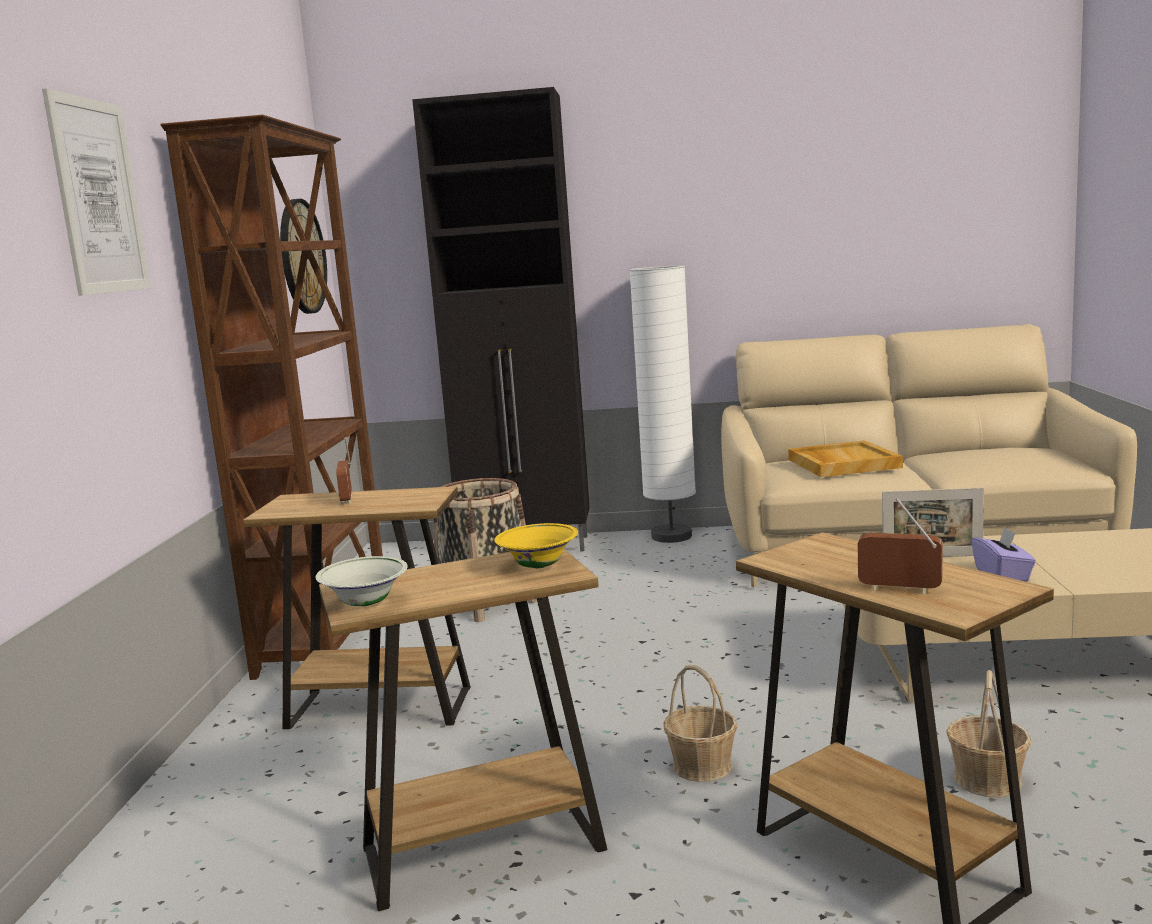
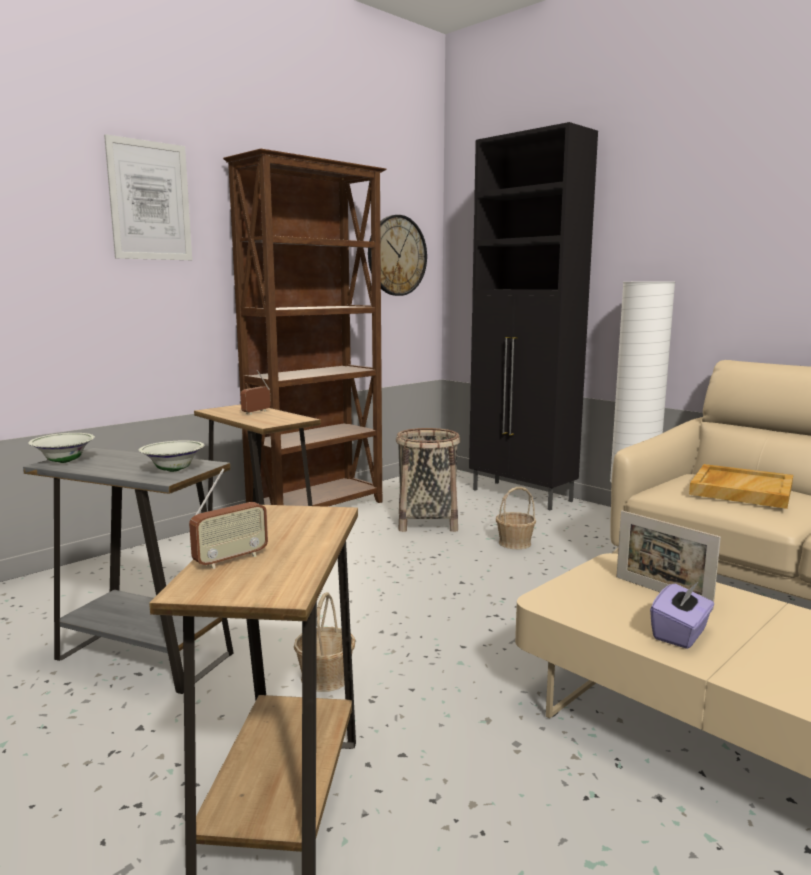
camera: 40 degrees right, 0 degrees up
(483, 849) = (144, 656): brown side table -> grey side table
(539, 566) = (173, 470): yellow bowl -> white bowl
(899, 589) = (231, 560): radio -> radio turned 75 degrees clockwise
(987, 780) = (474, 811): basket -> basket (514, 543)

